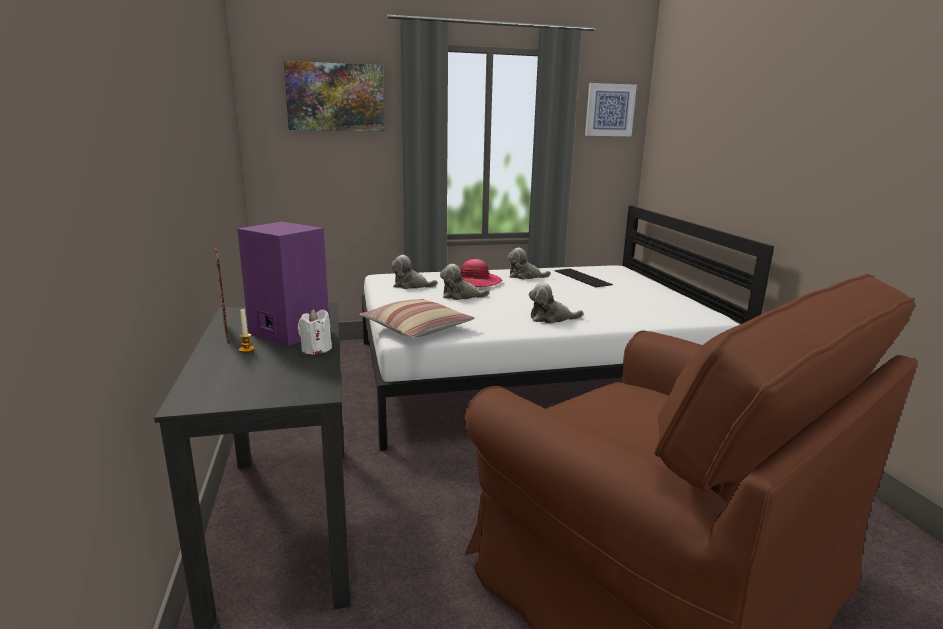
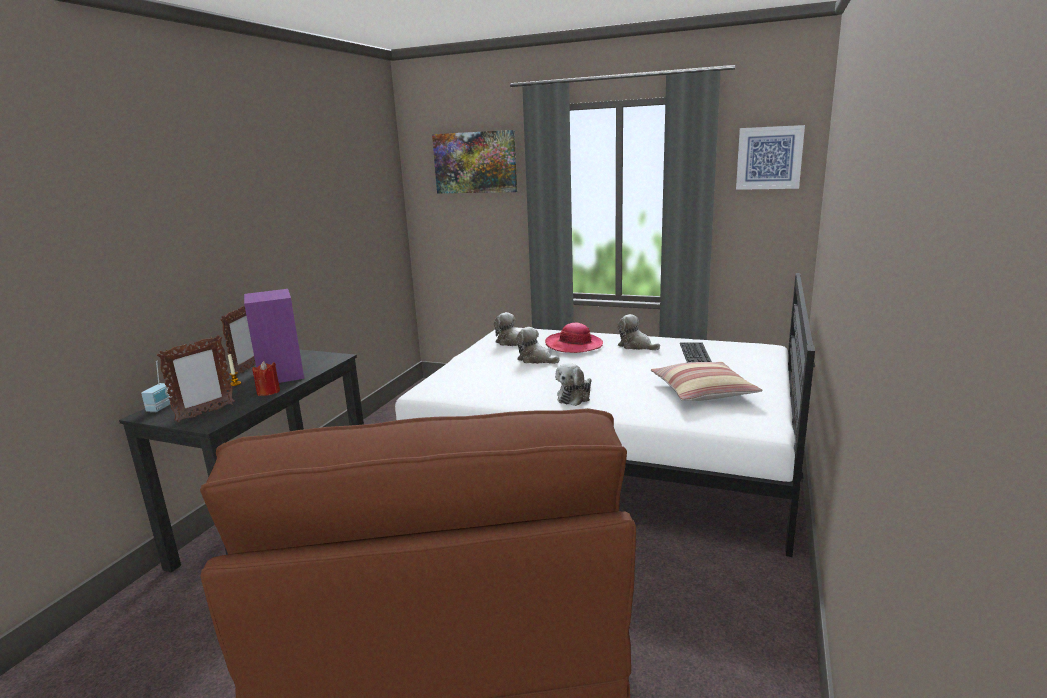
camera: 35 degrees right, 0 degrees up
(195, 391) = (162, 407): none -> radio
(281, 383) = (205, 413): none -> picture frame
(316, 349) = (268, 392): white candle -> red candle
(417, 328) = (445, 386): pillow -> pillow (703, 392)
(551, 318) = (575, 396): plush toy -> plush toy turned 90 degrees counterclockwise

